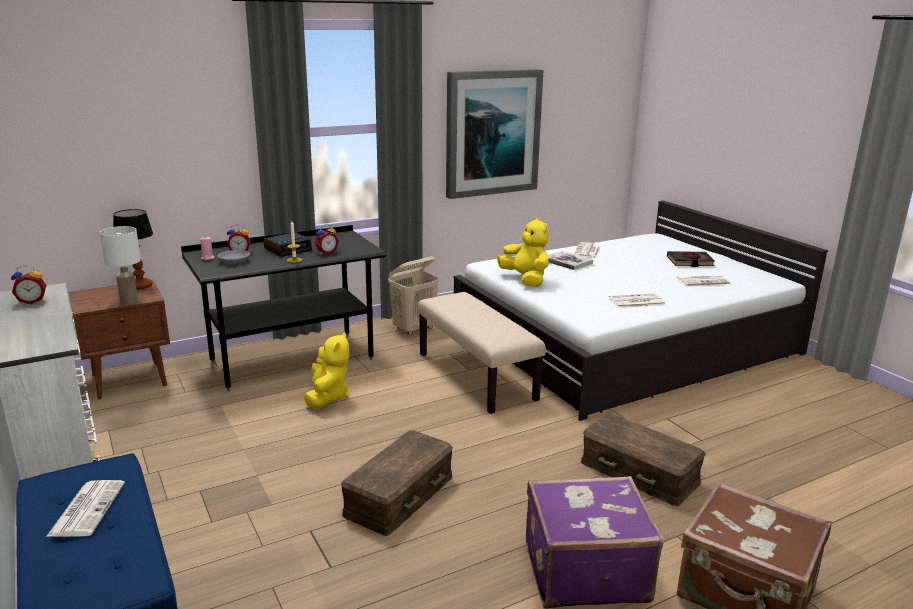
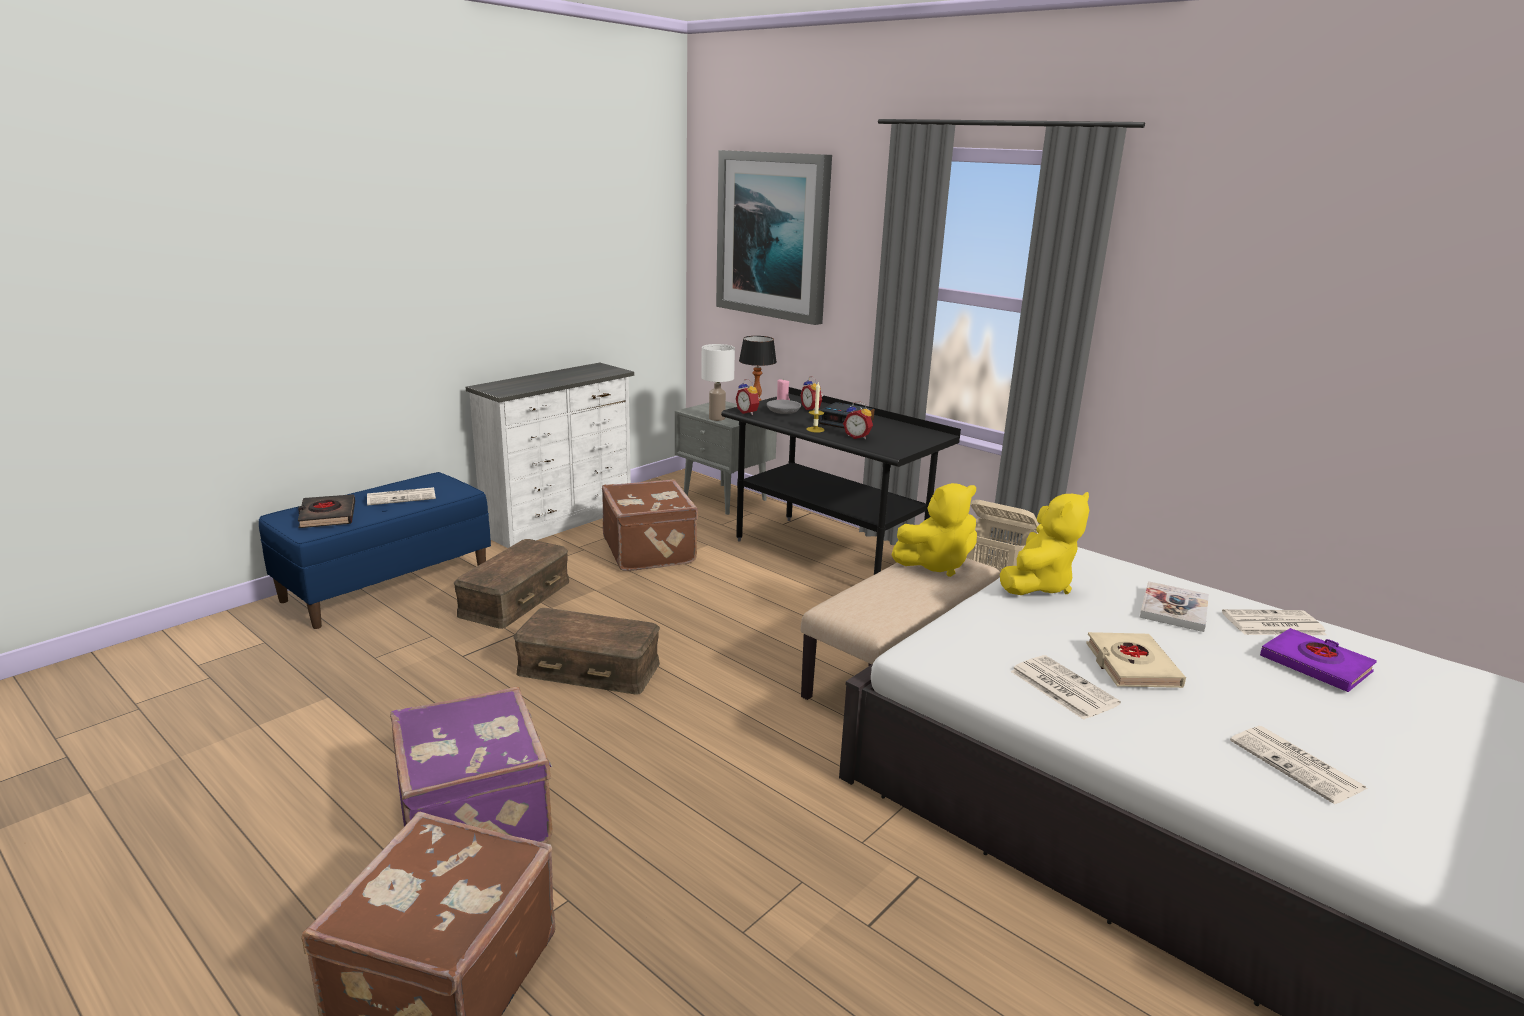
camera: 70 degrees right, 0 degrees up
(32, 301) = (586, 372): alarm clock -> alarm clock (748, 412)
(131, 380) = (725, 499): brown nightstand -> grey nightstand
(202, 434) = (650, 550): none -> brown suitcase
(327, 397) = (764, 589): yellow plush toy -> yellow plush toy (936, 565)
(492, 133) = (1246, 361): picture -> picture (773, 235)
(619, 284) = (1131, 666): none -> beige book
(627, 256) = (1315, 665): none -> purple book
(640, 472) = (723, 852): brown storage box -> brown storage box (516, 598)
(689, 262) = (1412, 746): black book -> black book (327, 516)

